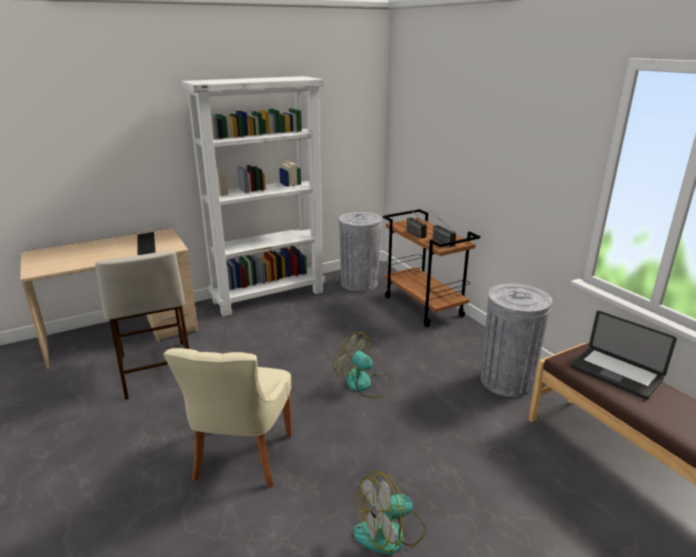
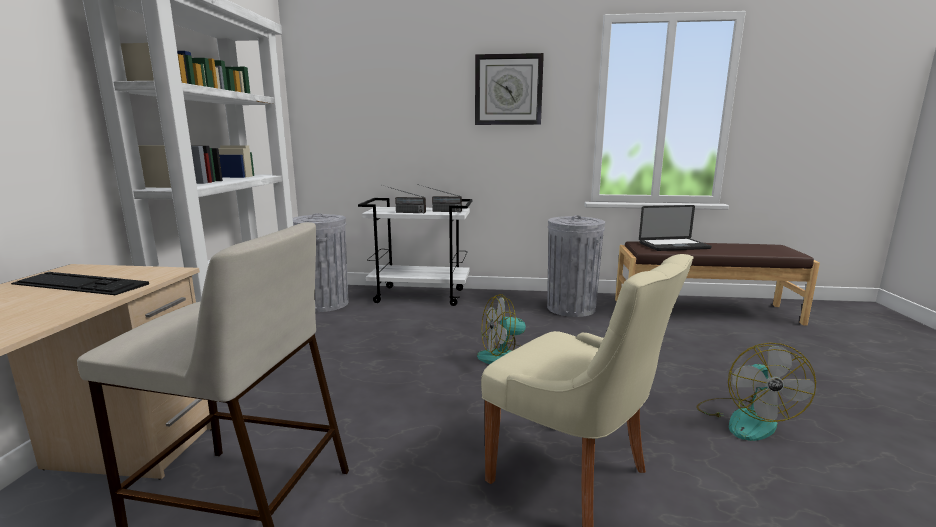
camera: 55 degrees left, 10 degrees down
(424, 306) = (421, 296): brown cart -> white cart
(524, 134) = (508, 90): none -> wall clock

